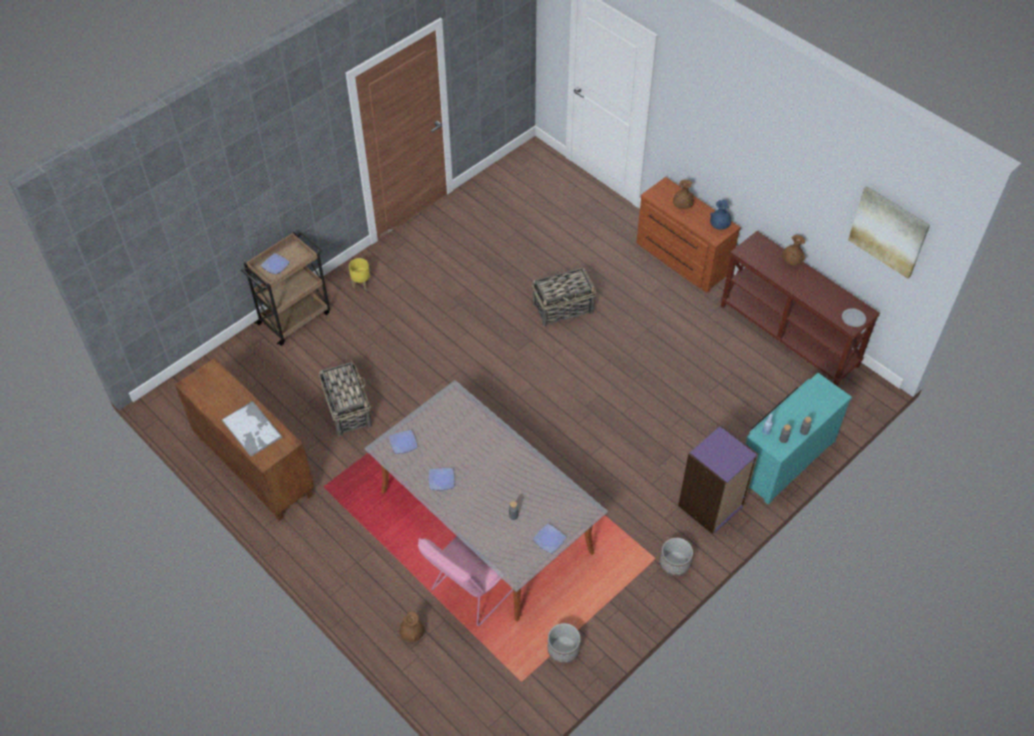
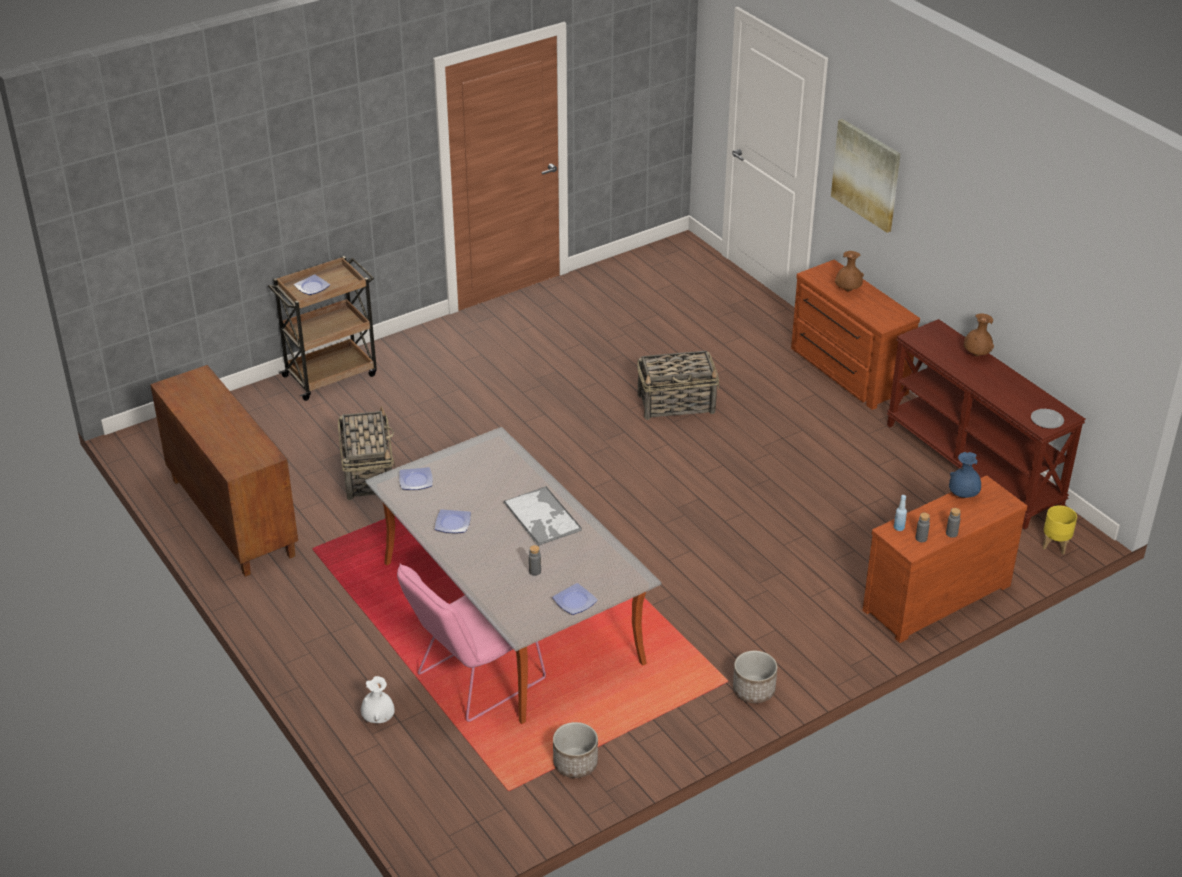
camera: 10 degrees right, 15 degrees down
(252, 429) = (229, 438): tray -> tray (542, 517)
(361, 283) = (424, 351): yellow planter -> yellow planter (1055, 545)
(412, 634) = (378, 719): brown vase -> white vase
(711, 506) = (820, 635): purple bookcase -> none
(719, 226) = (891, 314): blue vase -> blue vase (963, 495)
(783, 458) = (934, 595): turquoise dresser -> brown dresser
(889, 231) = (1092, 291): picture -> picture (866, 174)

